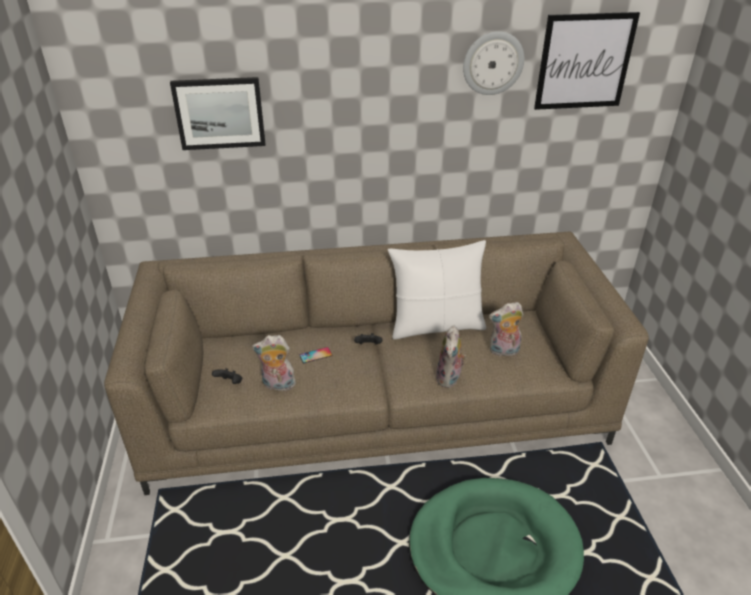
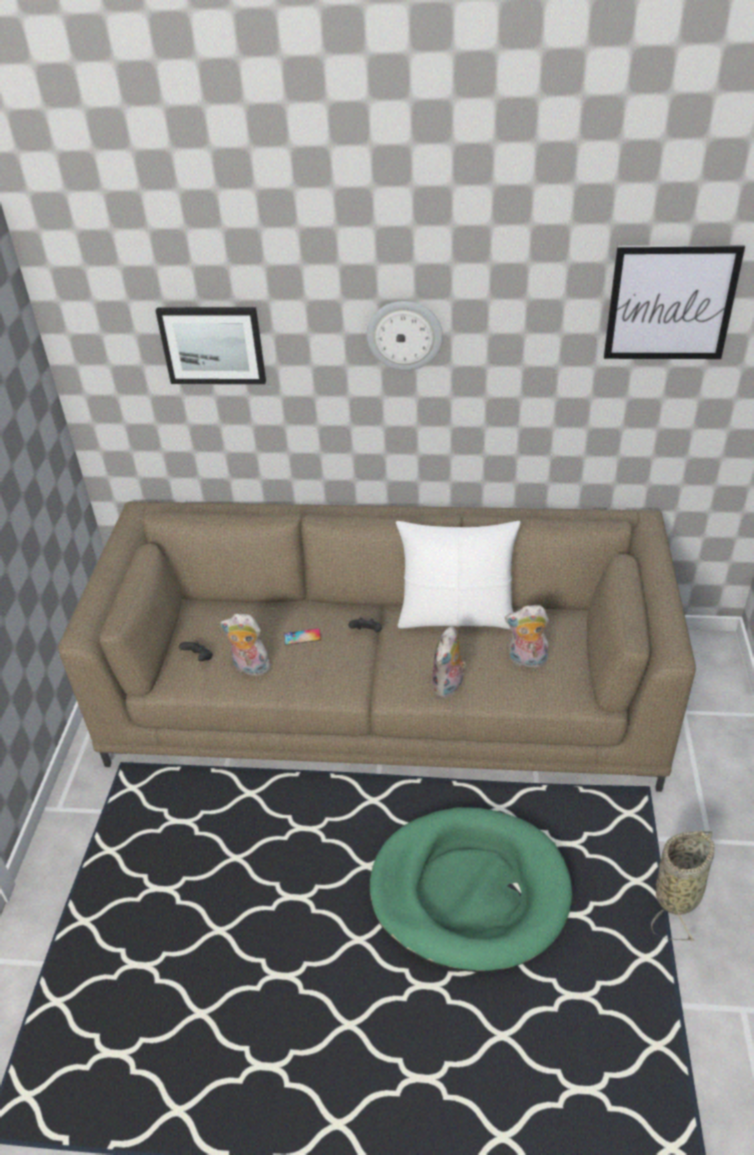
camera: 15 degrees right, 5 degrees up
(493, 63) = (545, 301): wall clock -> wall clock (404, 335)
(655, 520) = (679, 893): none -> basket

